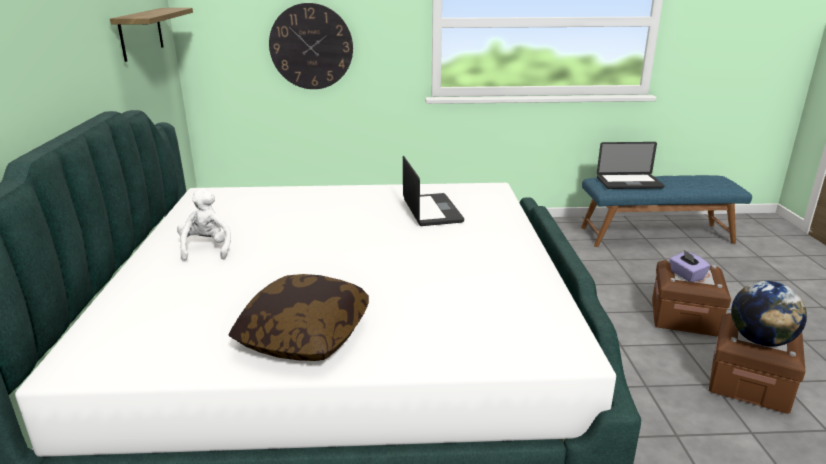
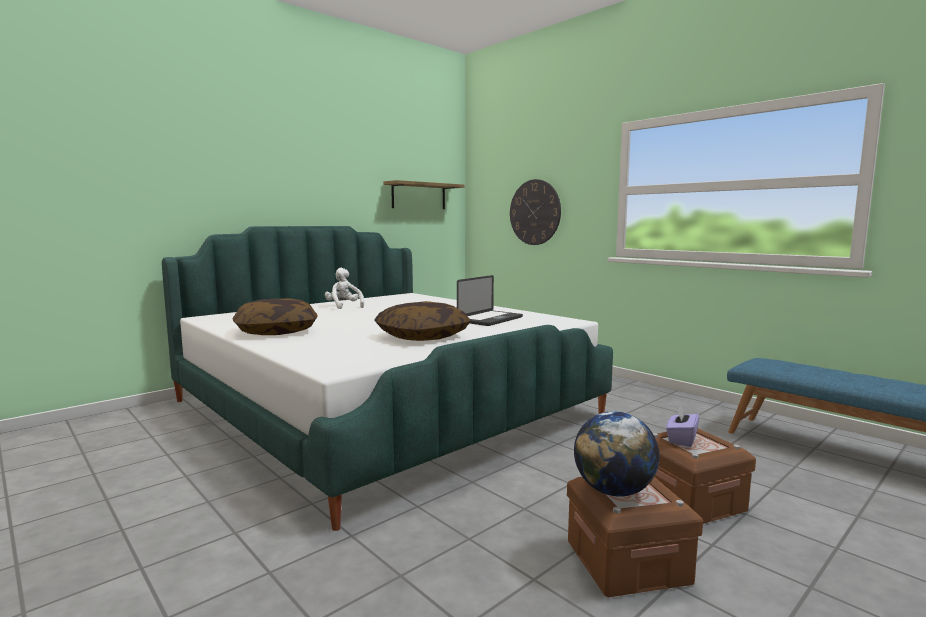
camera: 50 degrees right, 15 degrees down
(207, 249) = (344, 307): white plush toy -> white plush toy turned 75 degrees counterclockwise
(468, 264) = (422, 336): none -> pillow
(629, 183) = (789, 367): laptop -> none

